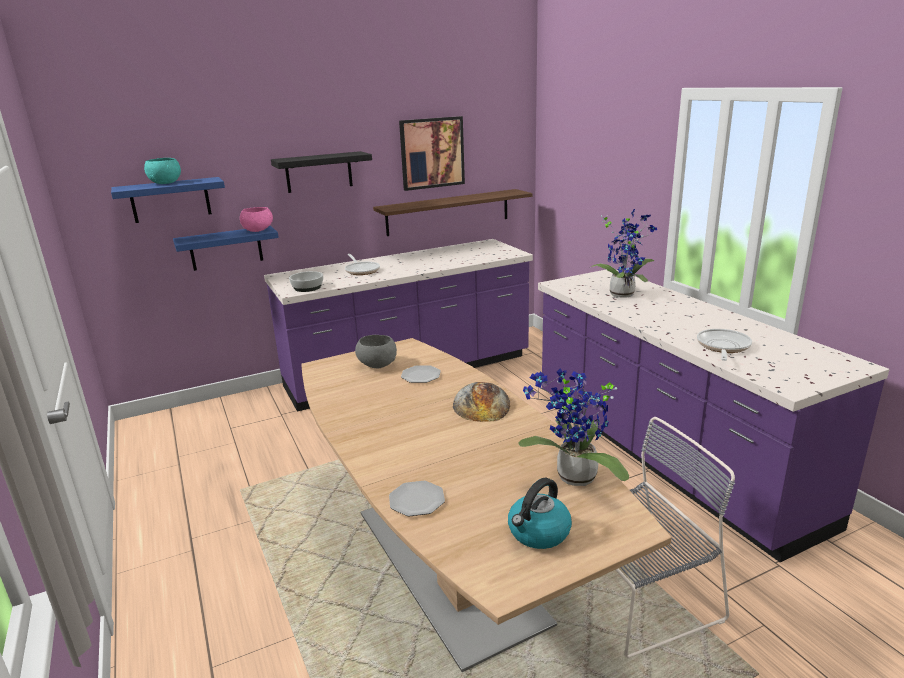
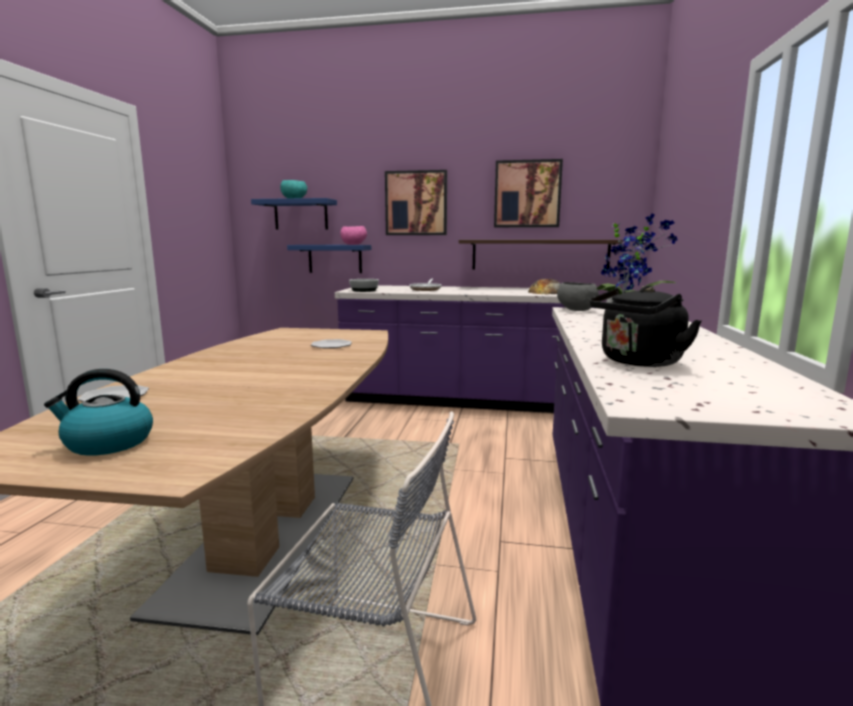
camera: 35 degrees right, 10 degrees down
(319, 172) = (416, 203): black shelf -> picture
(377, 365) = (320, 336): grey bowl -> grey bowl (576, 310)
(482, 404) = (324, 367): bread -> bread (547, 292)
(572, 479) = (244, 424): potted plant -> none
(722, 347) = (638, 362): frying pan -> black kettle

